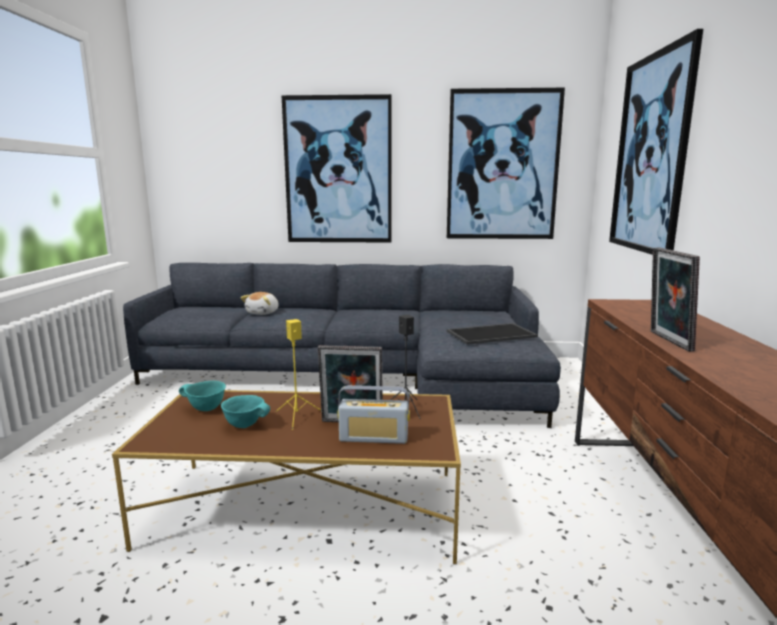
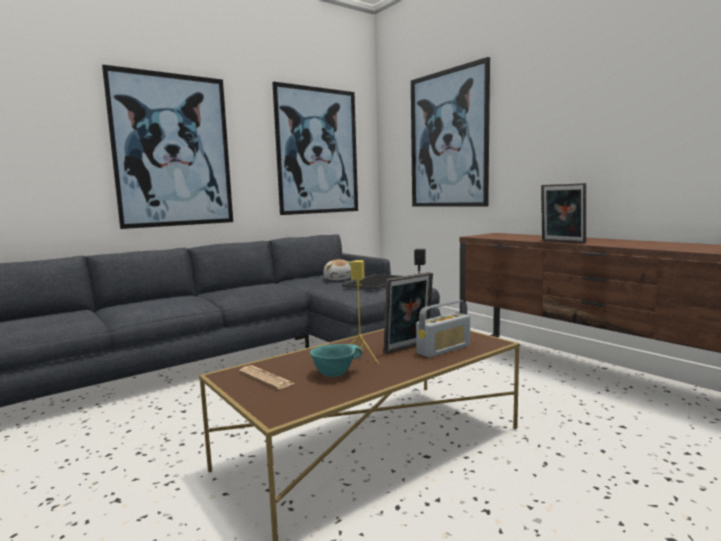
camera: 40 degrees left, 5 degrees down
(205, 409) = (266, 378): turquoise bowl -> newspaper
(263, 313) = (130, 307): plush toy -> plush toy (338, 279)

